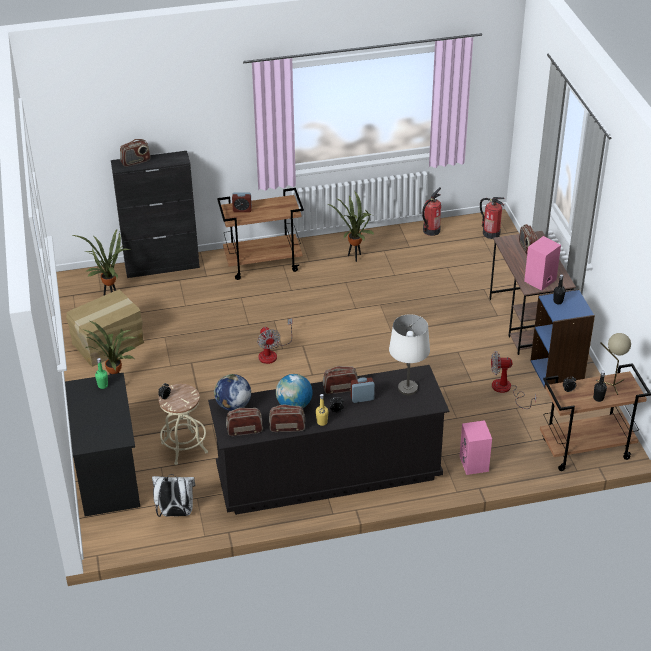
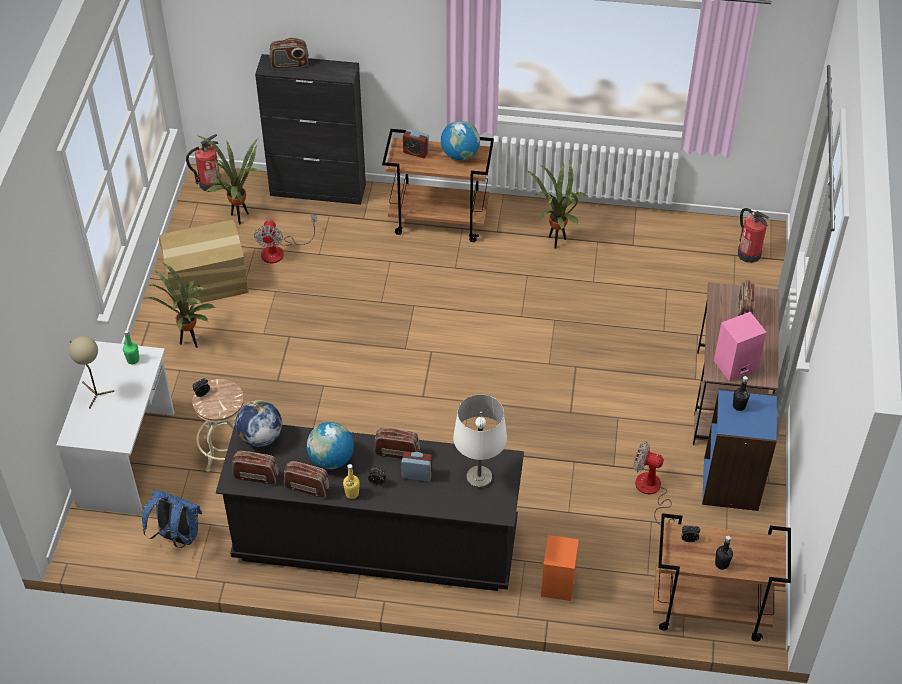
camera: 20 degrees right, 10 degrees up
(109, 473) = (128, 459): black desk -> white desk
(175, 513) = (177, 536): white backpack -> blue backpack
(272, 353) = (389, 351): fan -> fan (280, 251)
(275, 204) = (460, 154): none -> globe
(431, 230) = (672, 228): fire extinguisher -> fire extinguisher (209, 184)
(474, 464) = (558, 585): pink speaker -> orange speaker
(611, 385) = (749, 549): beige table lamp -> beige table lamp (94, 393)

